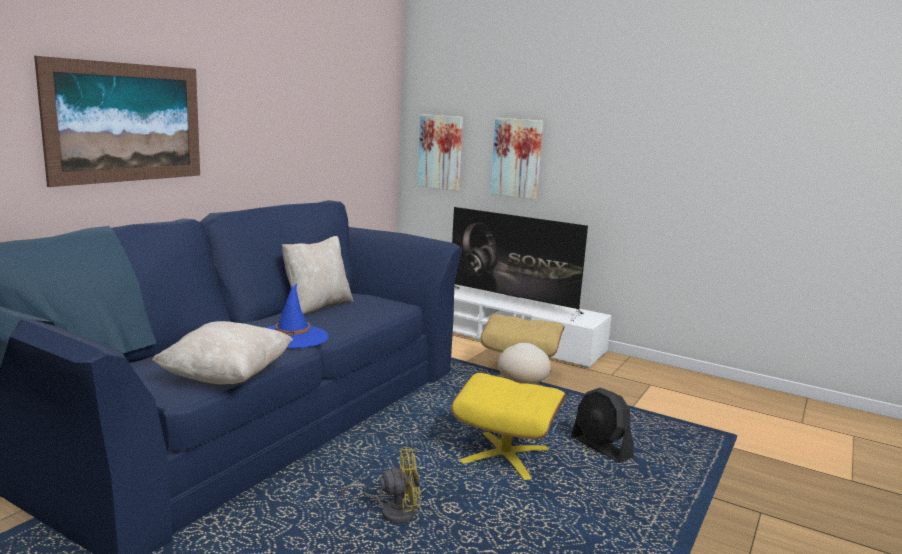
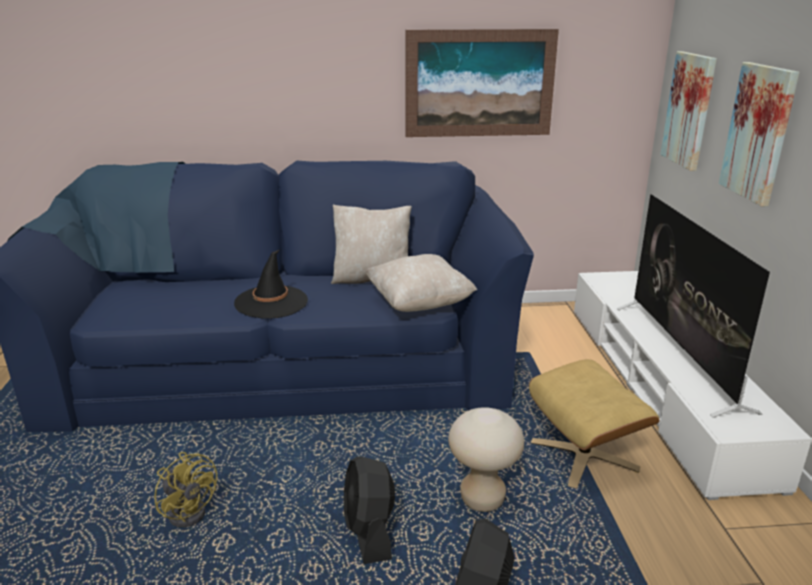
camera: 55 degrees right, 10 degrees up
(126, 122) = (236, 67): picture -> picture (479, 84)
(227, 376) = (156, 318): beige pillow -> beige pillow (419, 304)
(293, 337) = (271, 302): blue hat -> black hat
(505, 455) = (369, 532): yellow ottoman -> black fan

